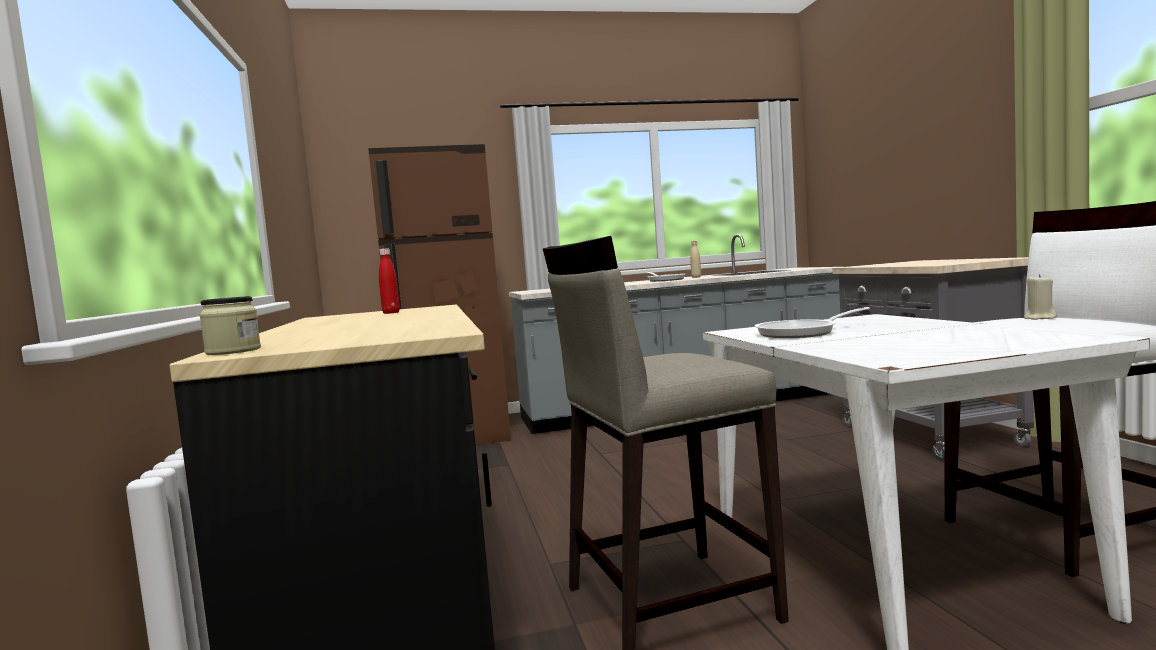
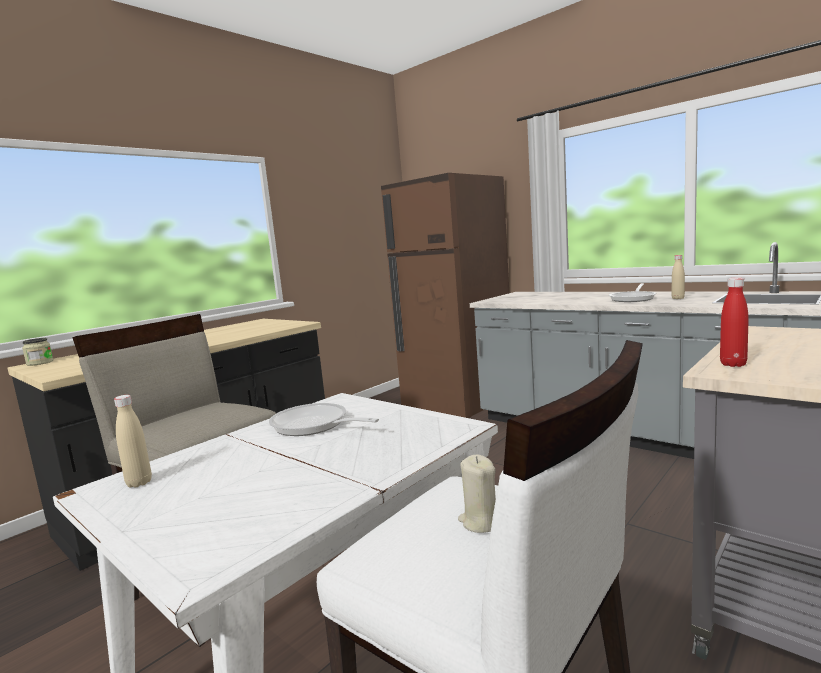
camera: 55 degrees right, 5 degrees up
(391, 313) = (255, 328): red bottle -> red bottle (733, 364)
(891, 354) = (139, 483): none -> beige bottle

